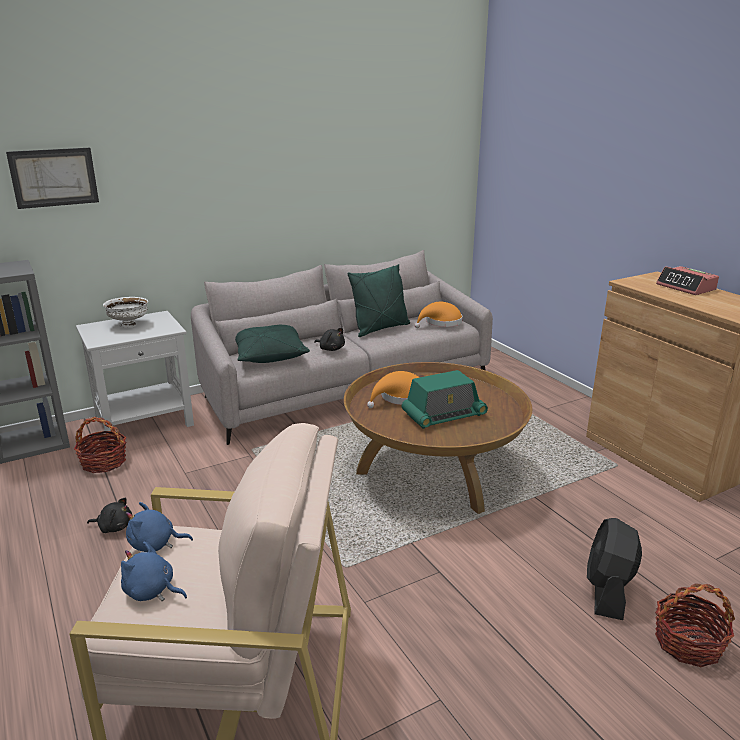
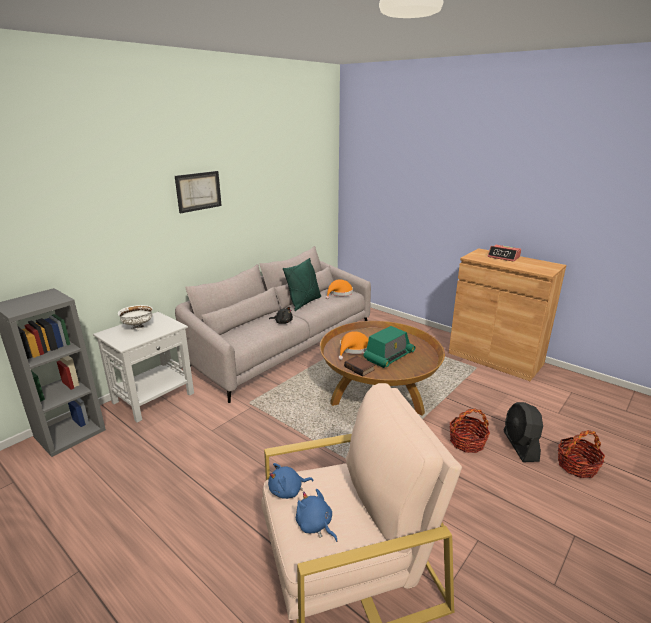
camera: 20 degrees left, 0 degrees up
(54, 177) = (70, 220): picture -> picture (198, 191)
(103, 462) = (142, 436): basket -> basket (467, 442)
(114, 527) = (186, 483): black plush toy -> none
(152, 591) = (315, 525): blue plush toy -> blue plush toy turned 45 degrees clockwise
(269, 355) = (243, 333): green pillow -> none
(388, 423) = (360, 368): none -> book

